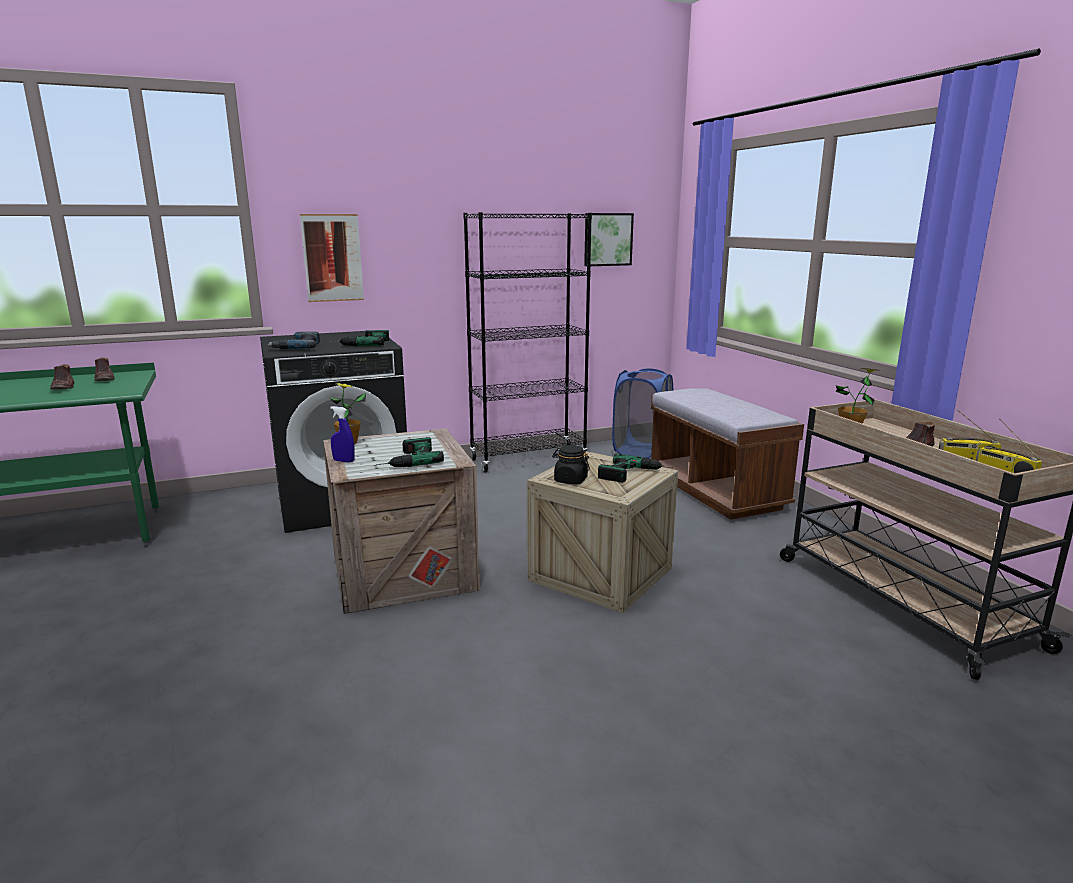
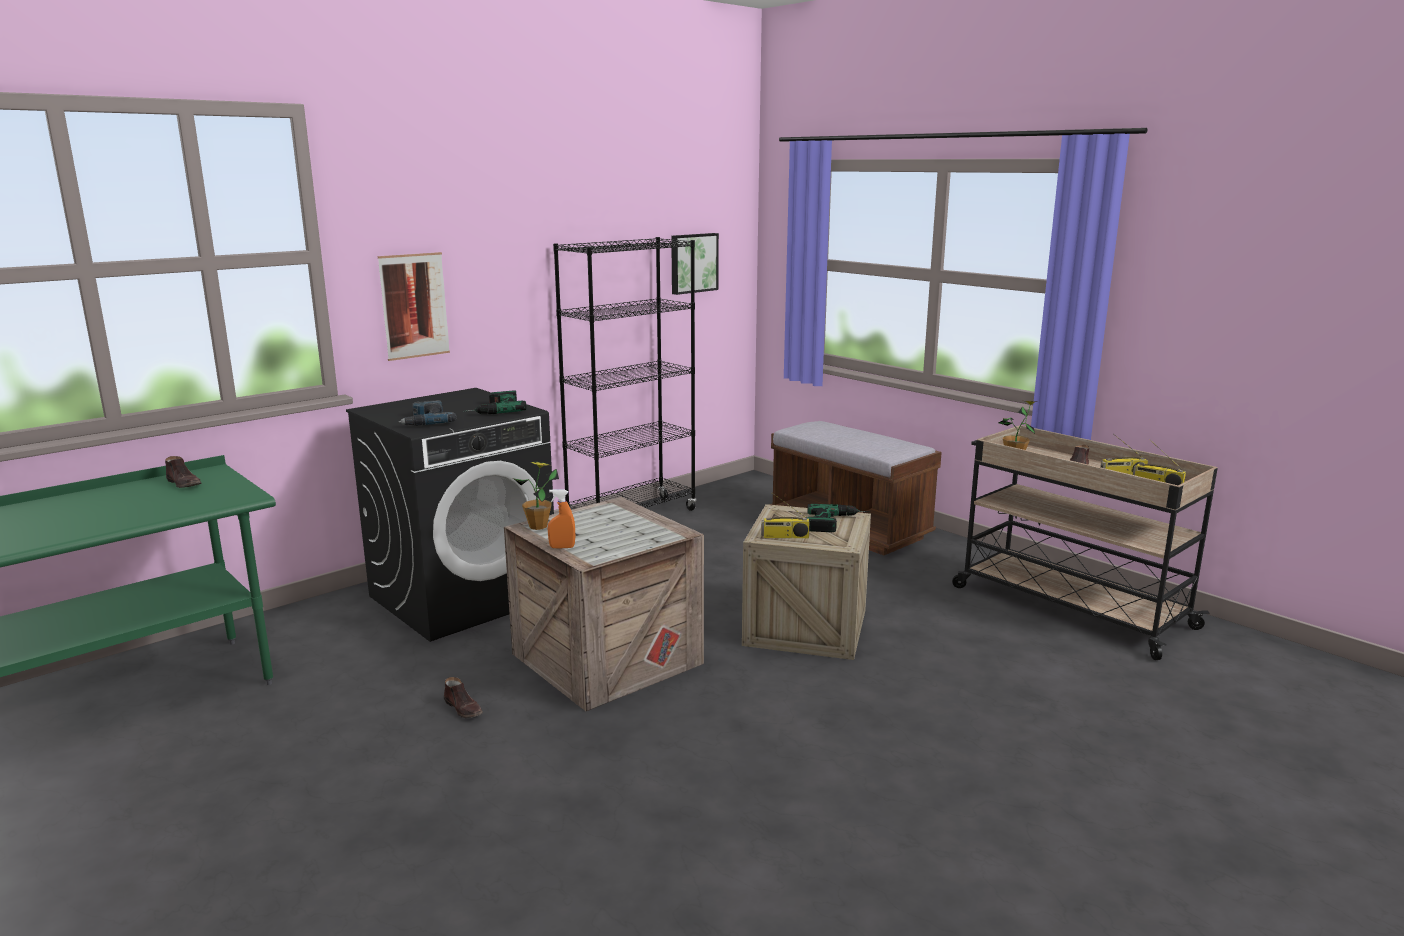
camera: 20 degrees left, 0 degrees up
(64, 387) = (151, 501): brown shoe -> brown shoe (464, 709)
(343, 461) = (562, 547): blue spray bottle -> orange spray bottle
(406, 460) = (626, 537): power drill -> none
(570, 480) = (784, 536): black jar -> radio
(641, 451) = (745, 494): blue laundry basket -> none

